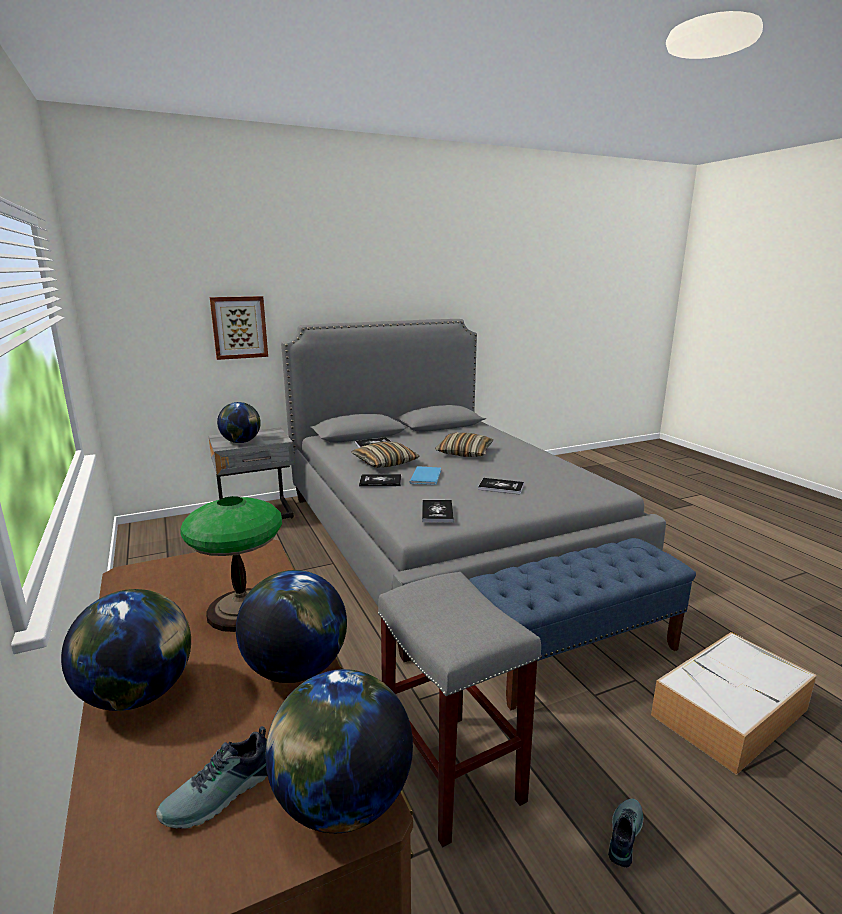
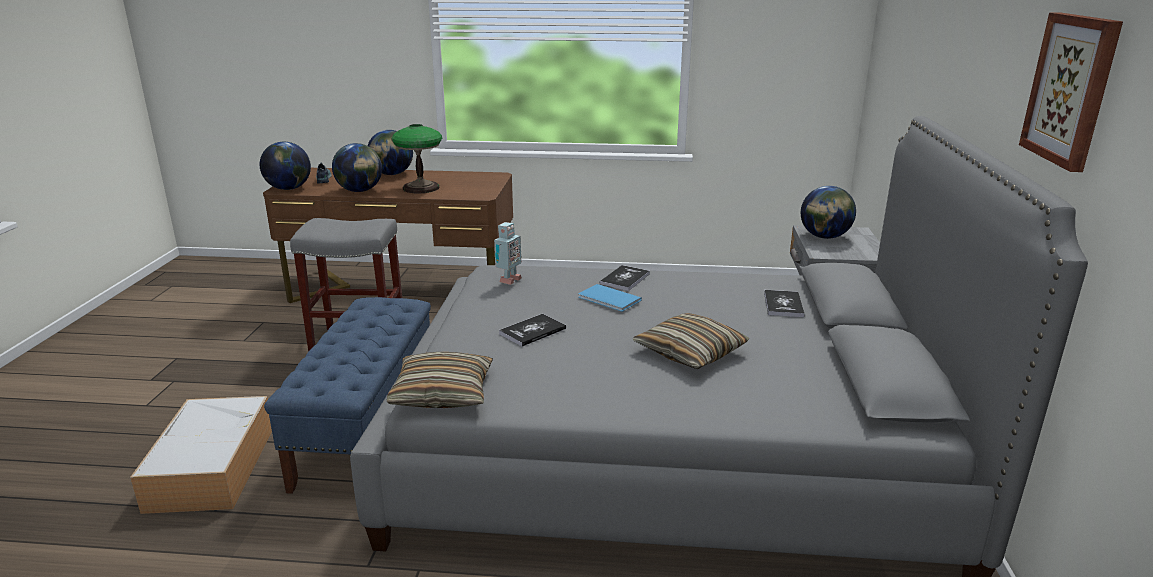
camera: 120 degrees right, 5 degrees up
(239, 327) = (914, 101): picture -> picture (1071, 89)
(385, 463) = (690, 294): pillow -> pillow (442, 393)
(437, 512) = (508, 280): book -> toy robot
(623, 834) = (250, 373): shoe -> none

